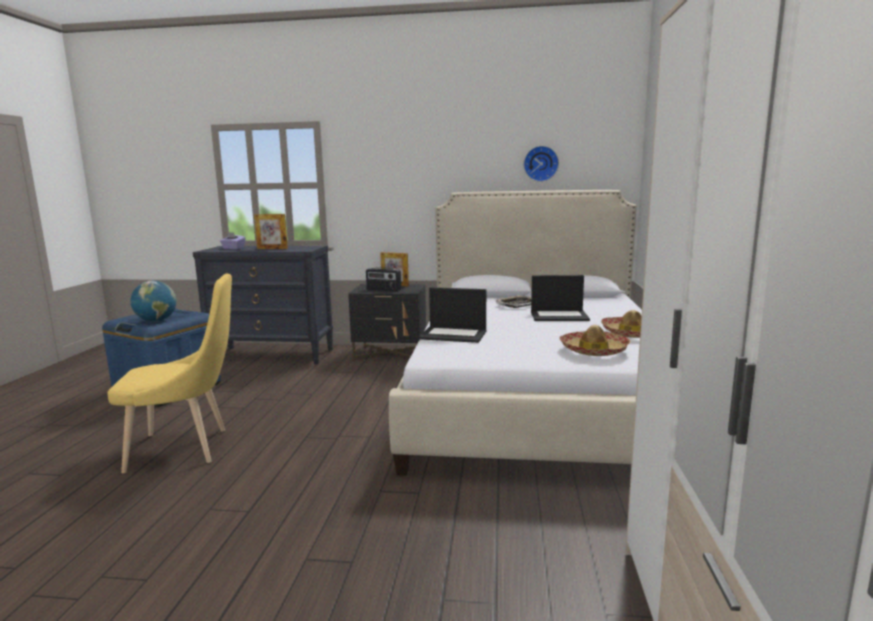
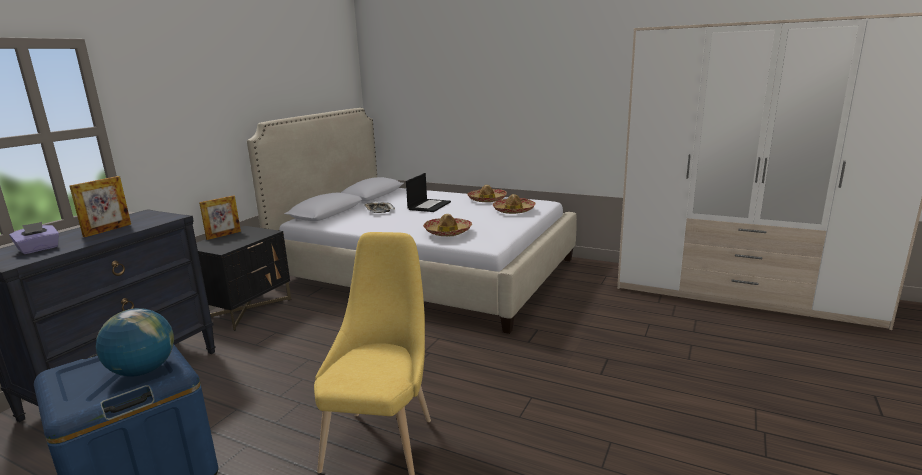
camera: 70 degrees left, 5 degrees up
(383, 290) = (238, 240): radio -> none
(454, 334) = (448, 232): laptop -> hat
(540, 163) = (308, 88): wall clock -> none

